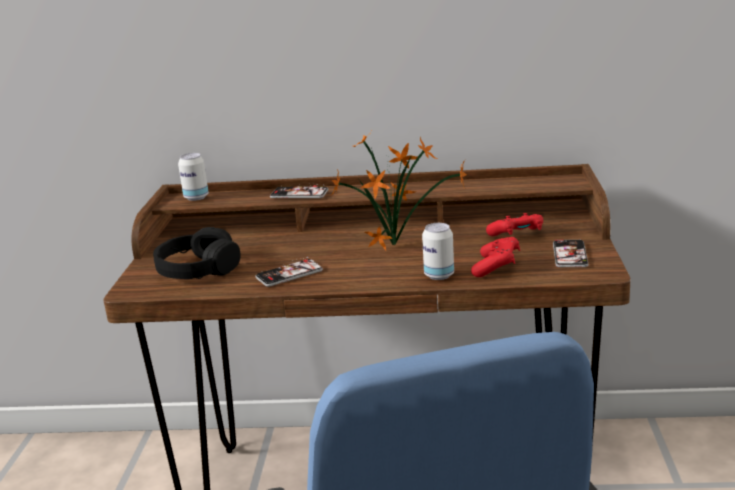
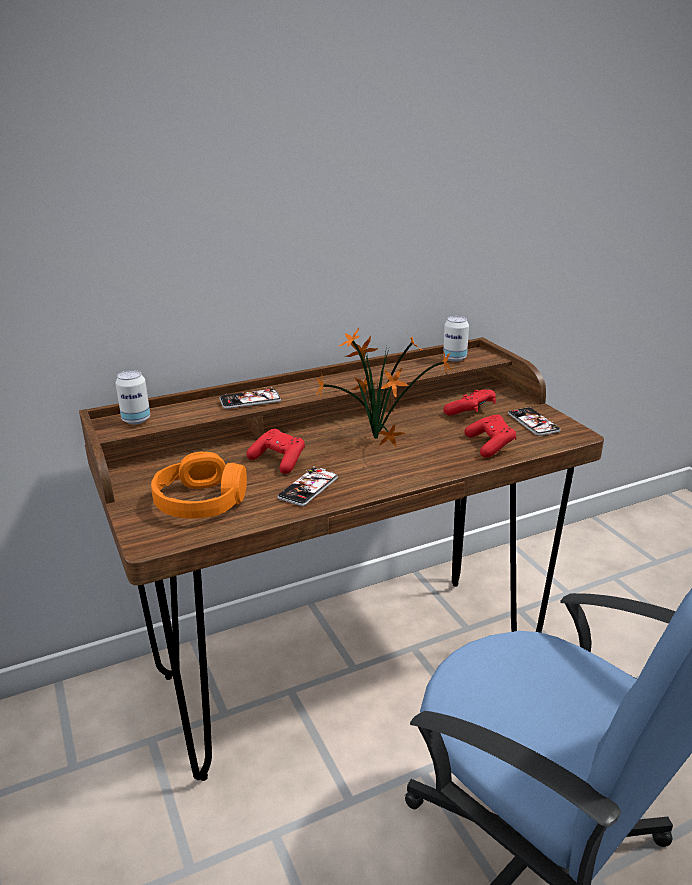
camera: 30 degrees left, 5 degrees up
(198, 269) = (201, 501): black headphones -> orange headphones
(292, 250) = (278, 460): none -> red game controller
(439, 275) = (451, 462): can -> can (454, 358)

